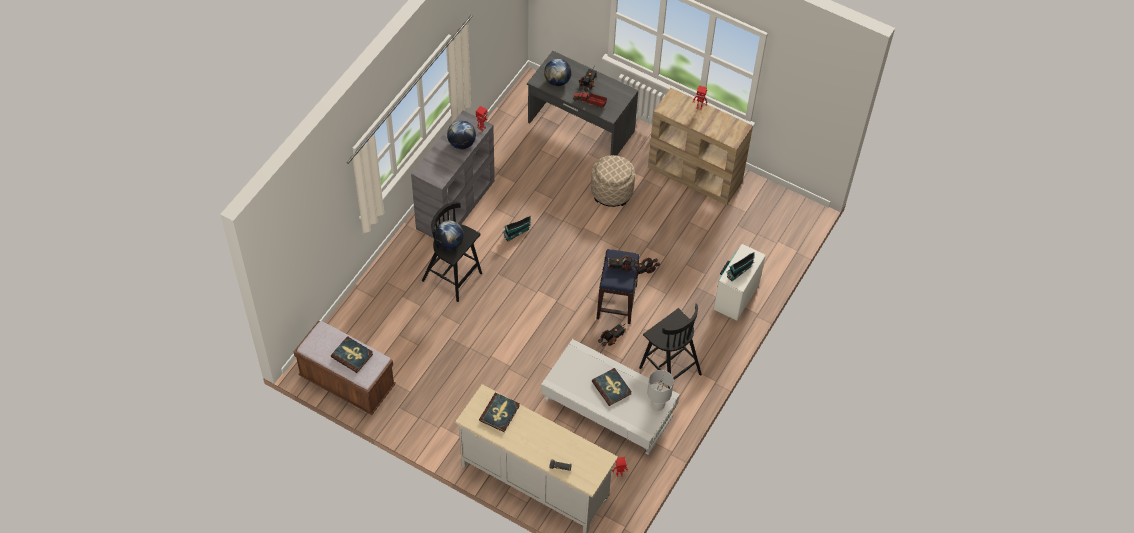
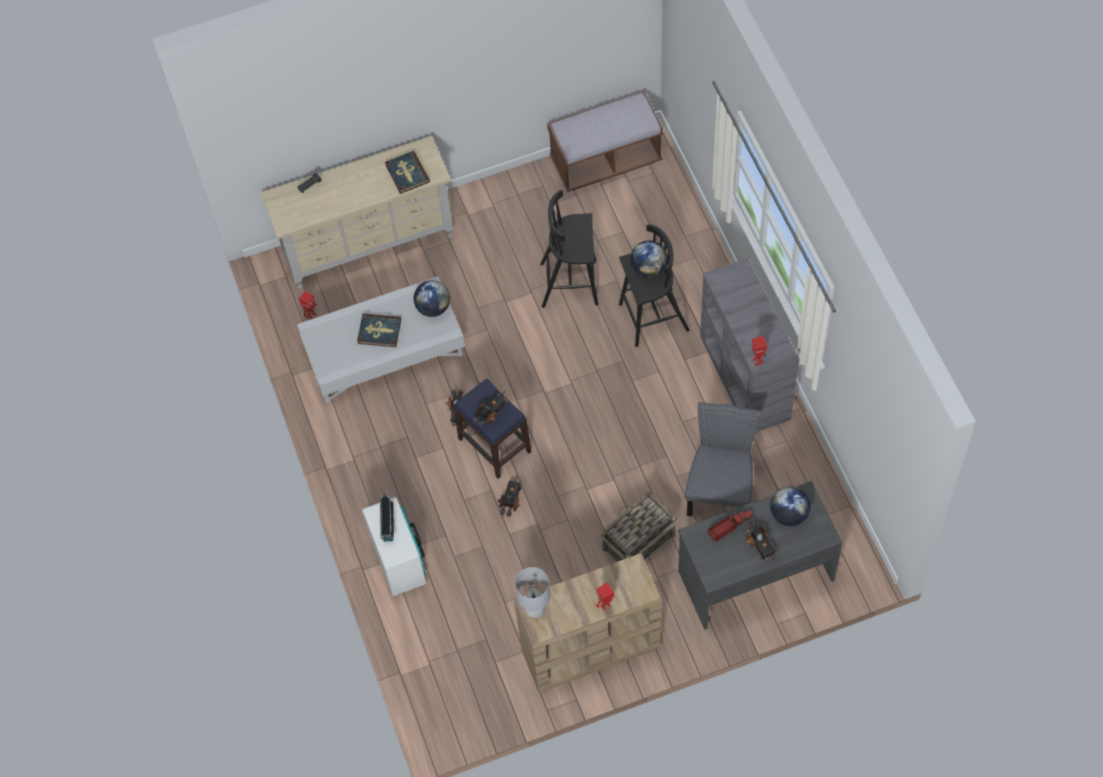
camera: 135 degrees right, 5 degrees up
(352, 355) = (596, 129): book -> none
(462, 143) = (751, 328): globe -> globe (433, 308)
(517, 232) = (659, 412): toy house -> none
(543, 173) = (720, 490): none -> grey chair
(612, 191) = (638, 542): beige ottoman -> basket
(657, 406) = (325, 357): grey table lamp -> grey table lamp (535, 609)
(668, 369) = (377, 436): black stool -> black stool (571, 283)

